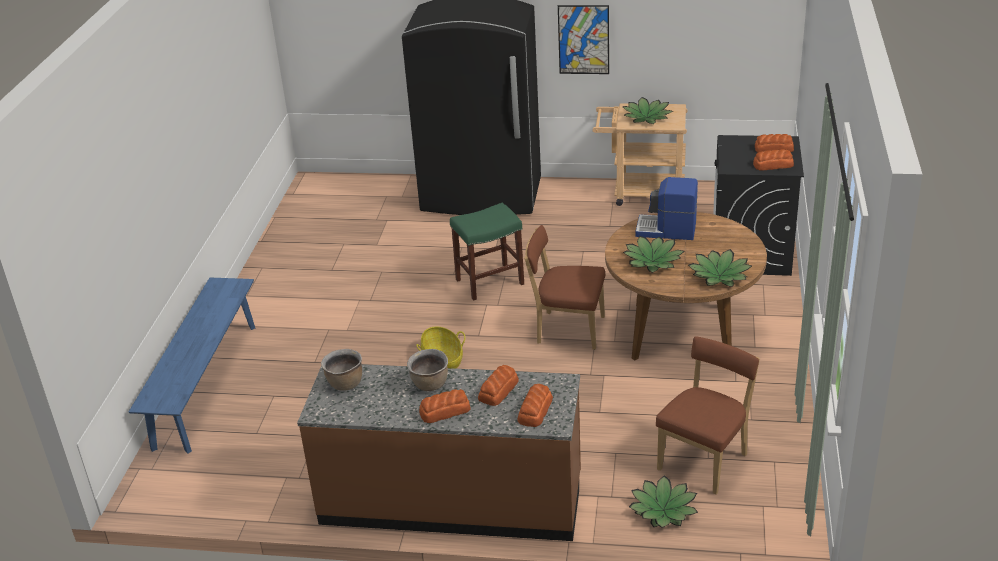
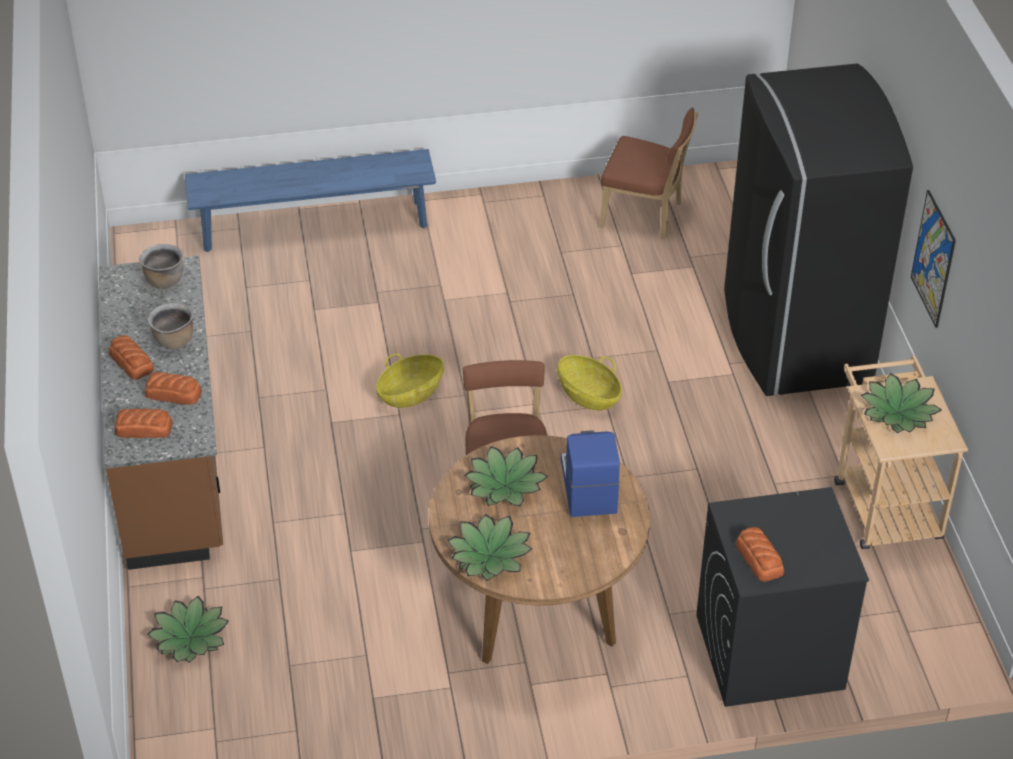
camera: 70 degrees right, 10 degrees up
(490, 281) = (588, 395): green stool -> basket
(705, 460) = (285, 663): brown chair -> brown chair (645, 216)
(774, 149) = (812, 555): bread -> none

